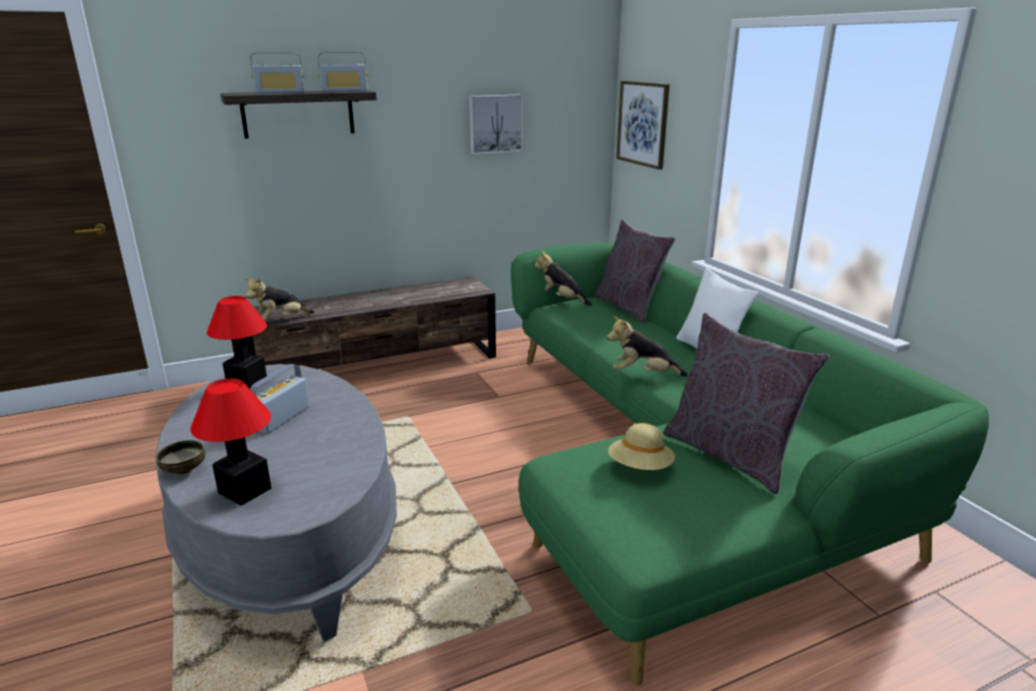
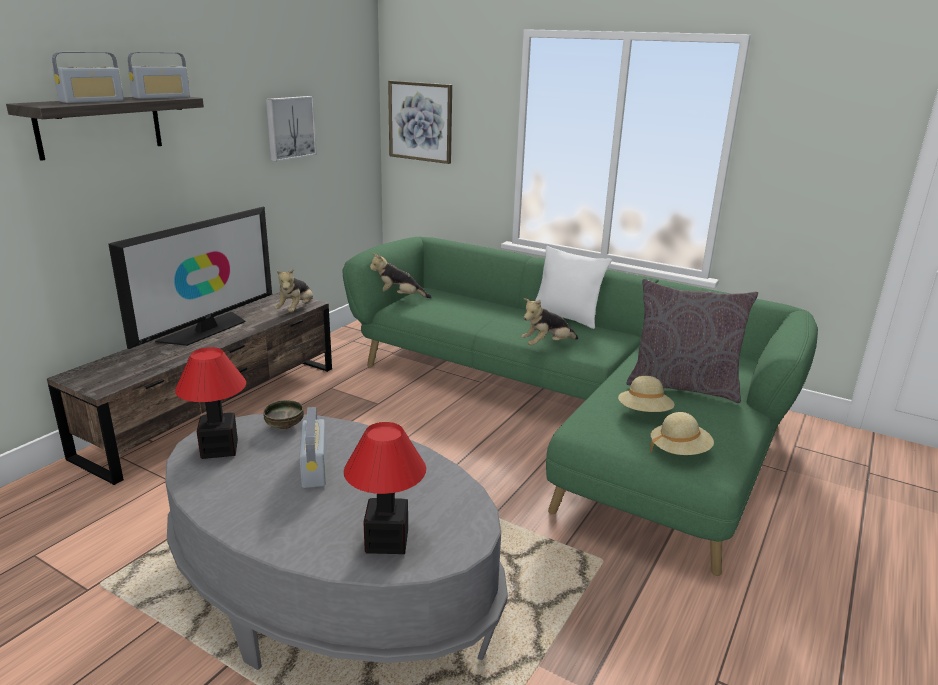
camera: 35 degrees left, 0 degrees up
(184, 470) = (292, 548): bowl -> bowl (285, 426)
(280, 321) = (132, 379): plush toy -> plush toy (296, 310)
(375, 296) = (206, 330): none -> television
(624, 518) = (679, 451): none -> beige hat
(629, 307) = (461, 293): grey pillow -> none

